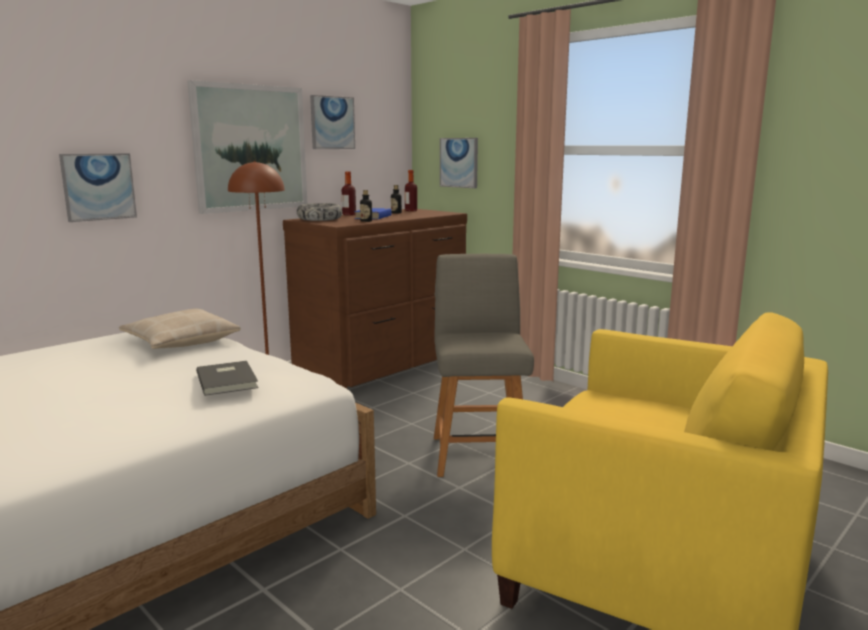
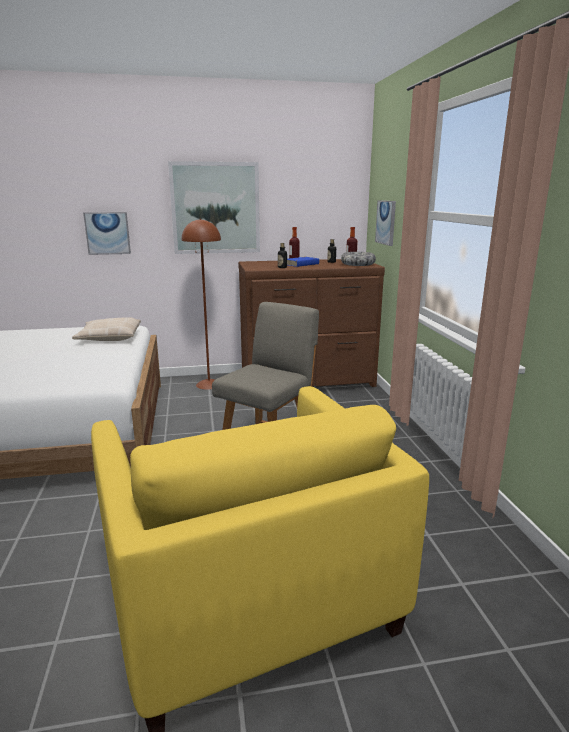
camera: 35 degrees right, 5 degrees up
(228, 380) = (64, 367): grey book -> none
(320, 219) = (260, 263): bowl -> bowl (358, 264)
(332, 123) = (287, 188): picture -> none

